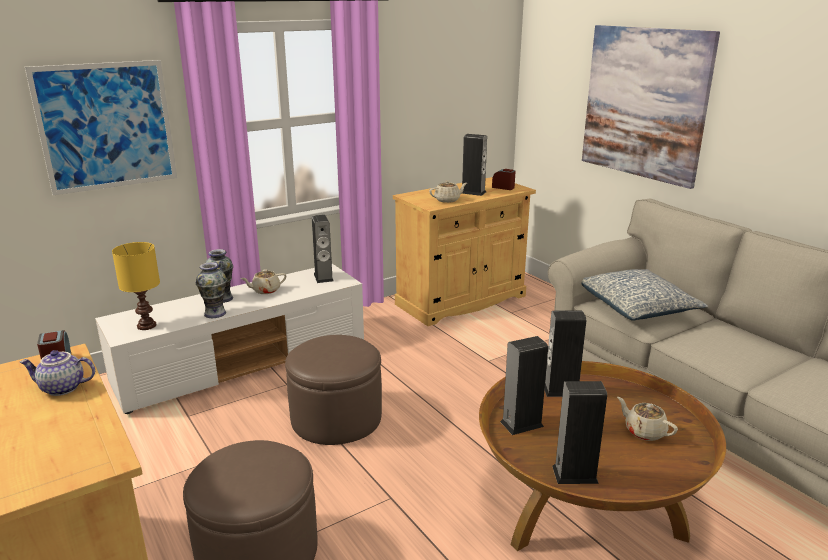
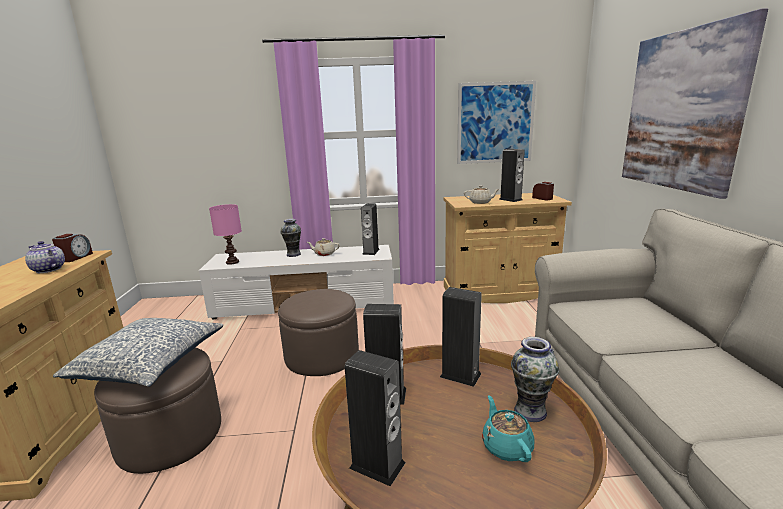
camera: 30 degrees right, 5 degrees down
(106, 126) = (234, 129): picture -> picture (495, 123)
(146, 325) = (232, 262): yellow table lamp -> pink table lamp
(215, 313) = (277, 262): vase -> vase (530, 411)
(638, 307) = (616, 316): pillow -> pillow (150, 364)
(644, 431) = (506, 446): beige teapot -> turquoise teapot

